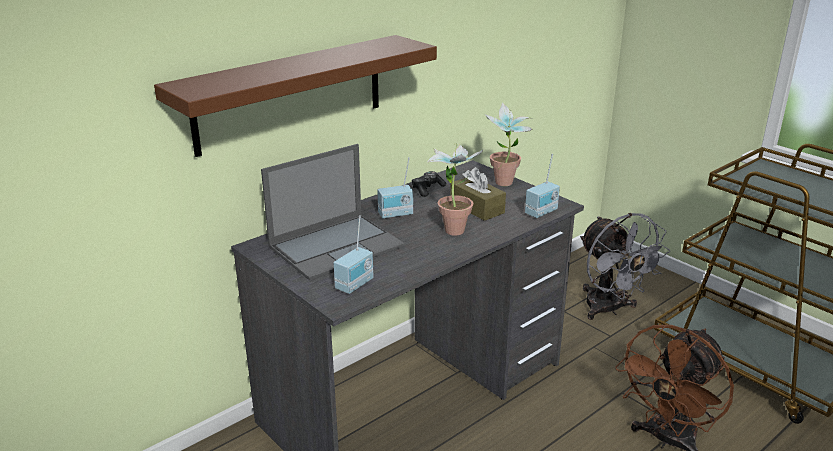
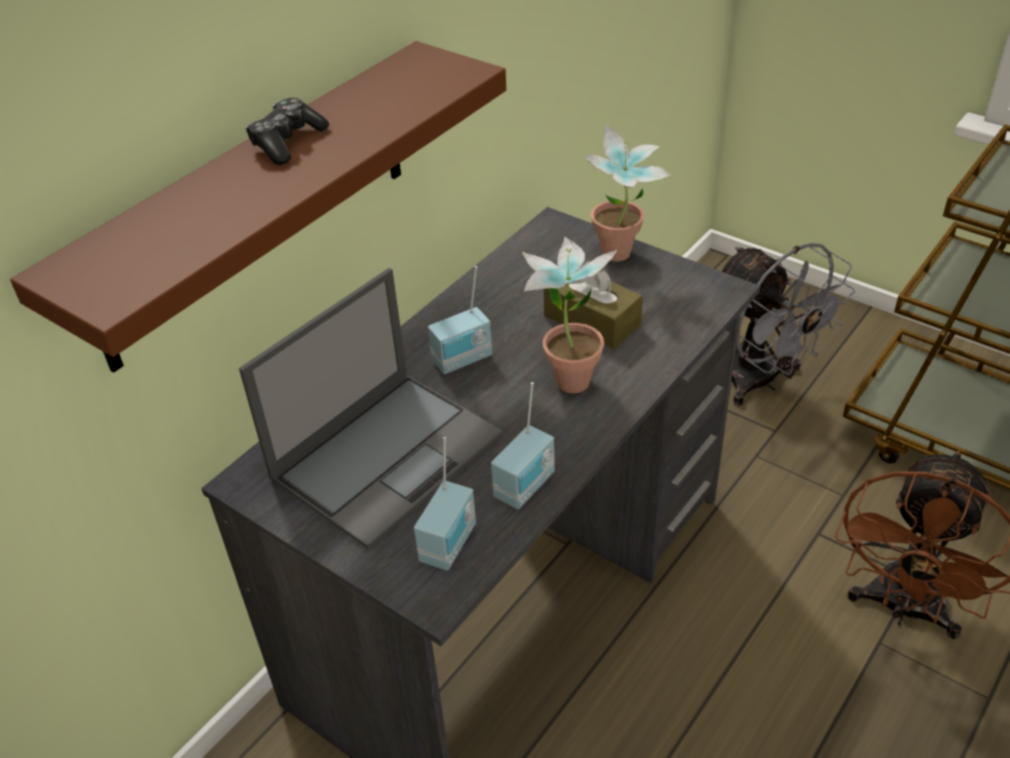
camera: 10 degrees left, 15 degrees up
(427, 189) = (495, 288): game controller -> game controller (287, 142)
(542, 212) = (700, 314): radio -> radio (526, 487)

